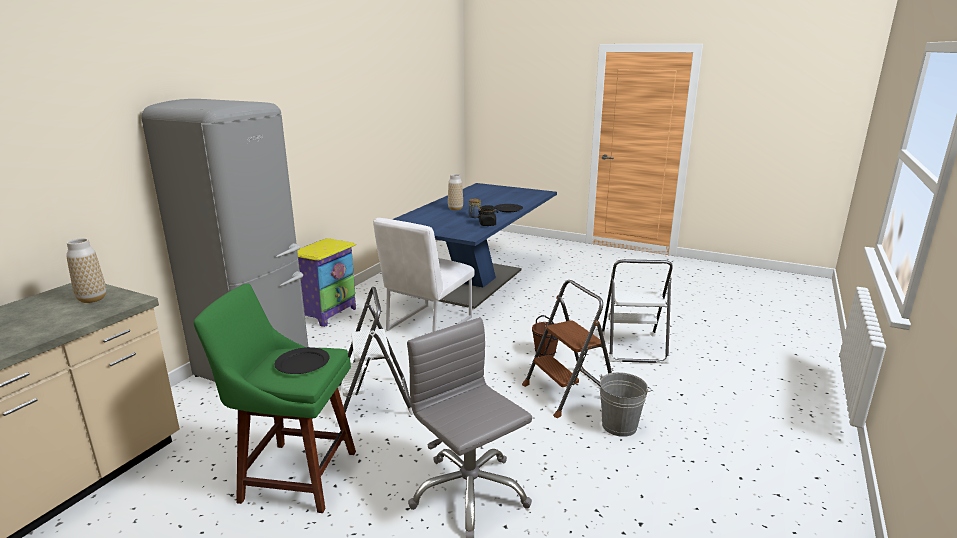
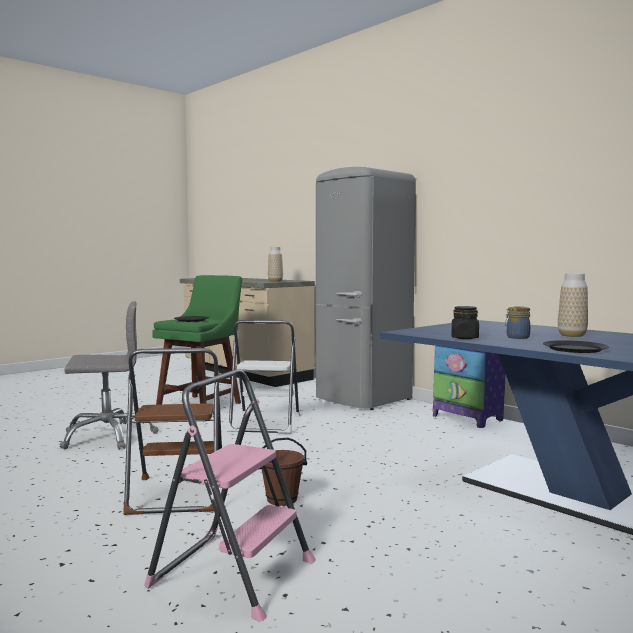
camera: 110 degrees right, 15 degrees down
(427, 324) = (418, 452): white chair -> none
(619, 426) = (80, 502): grey bucket -> none
(632, 349) = (227, 571): white step ladder -> pink step ladder

